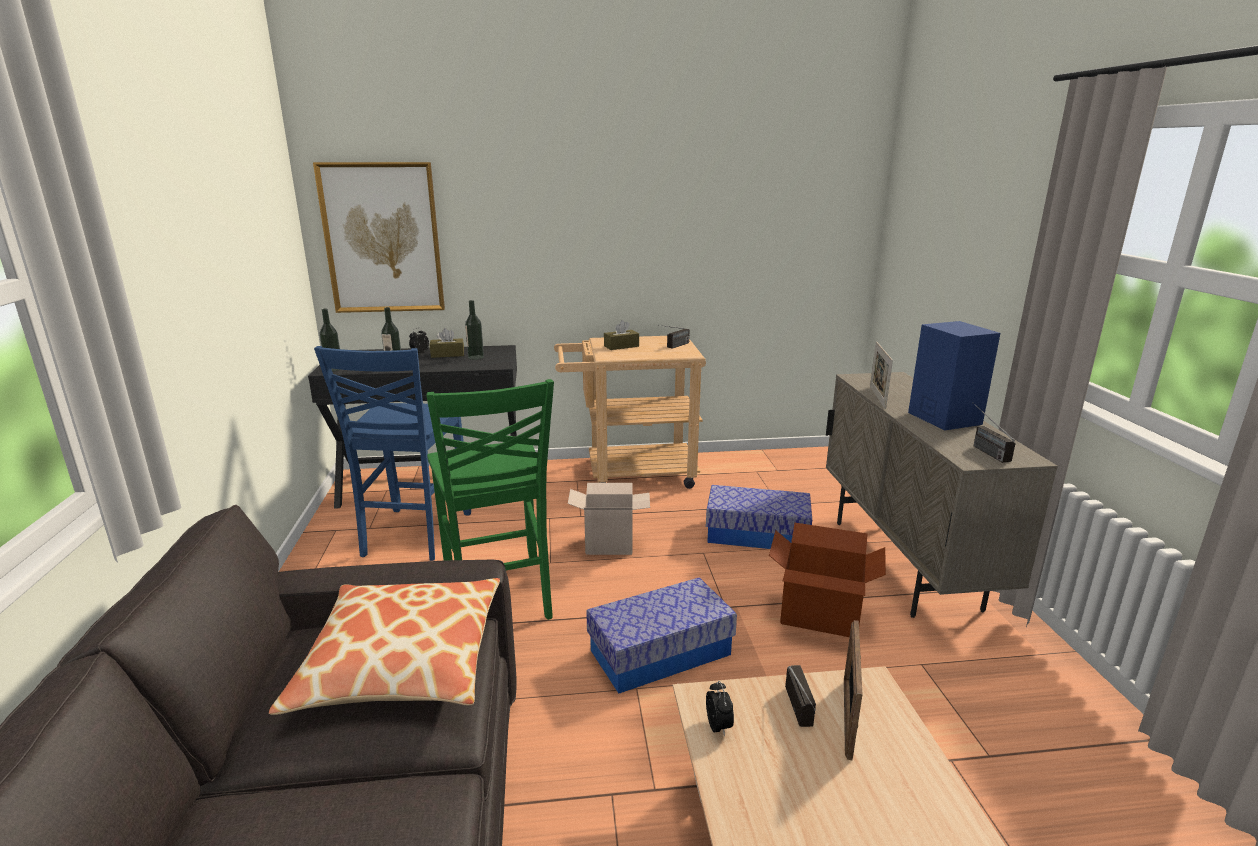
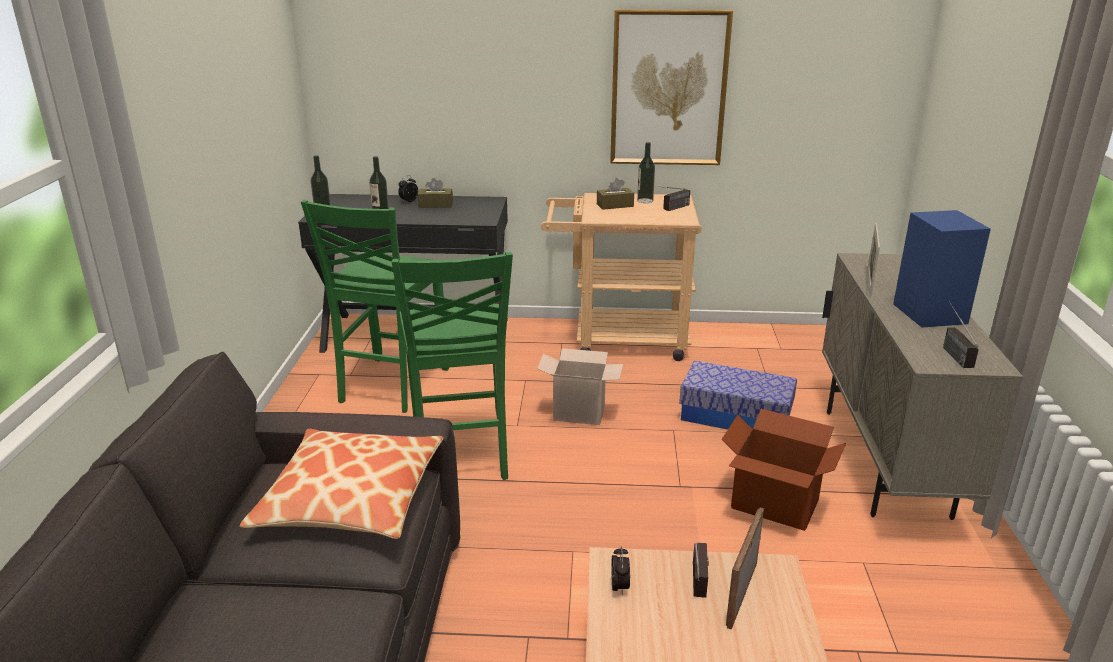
camera: 10 degrees right, 5 degrees up
(382, 238) = (376, 82): picture -> picture (668, 88)
(414, 535) = (391, 386): blue chair -> green chair
(476, 357) = (463, 210): bottle -> bottle (645, 200)
(660, 652) = (603, 522): storage box -> none

